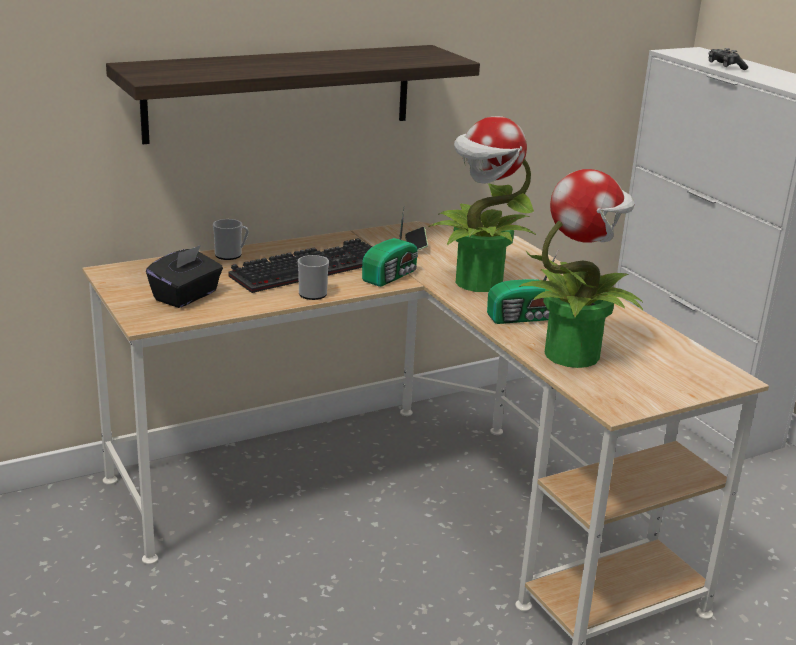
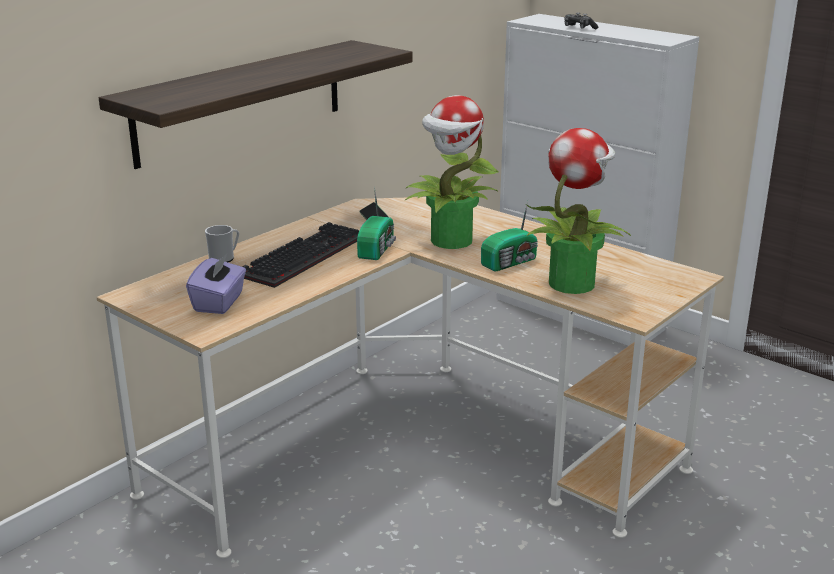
camera: 20 degrees left, 0 degrees up
(186, 296) = (219, 302): black tissue box -> purple tissue box
(315, 293) = (328, 276): mug -> none

